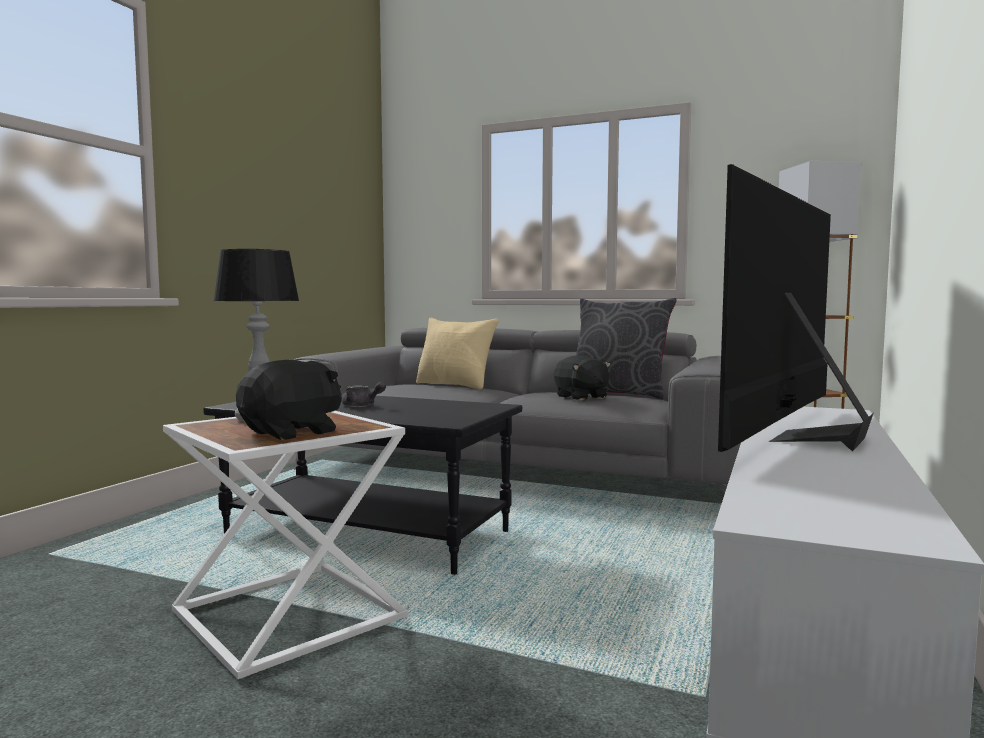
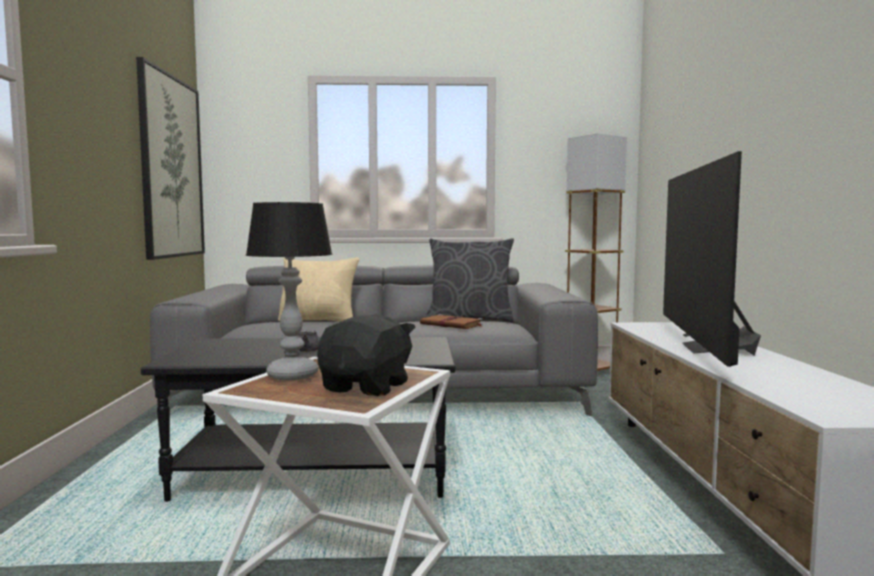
camera: 25 degrees left, 0 degrees up
(339, 229) = (171, 167): none -> picture
(581, 397) = (452, 325): black plush toy -> brown book

